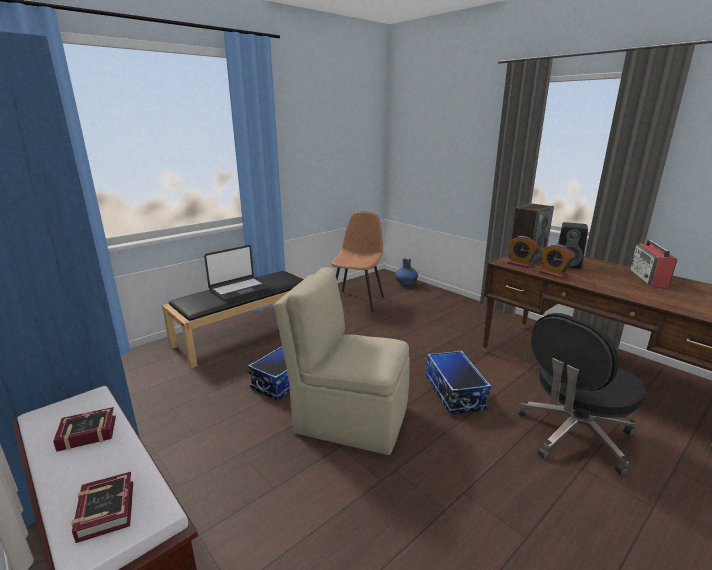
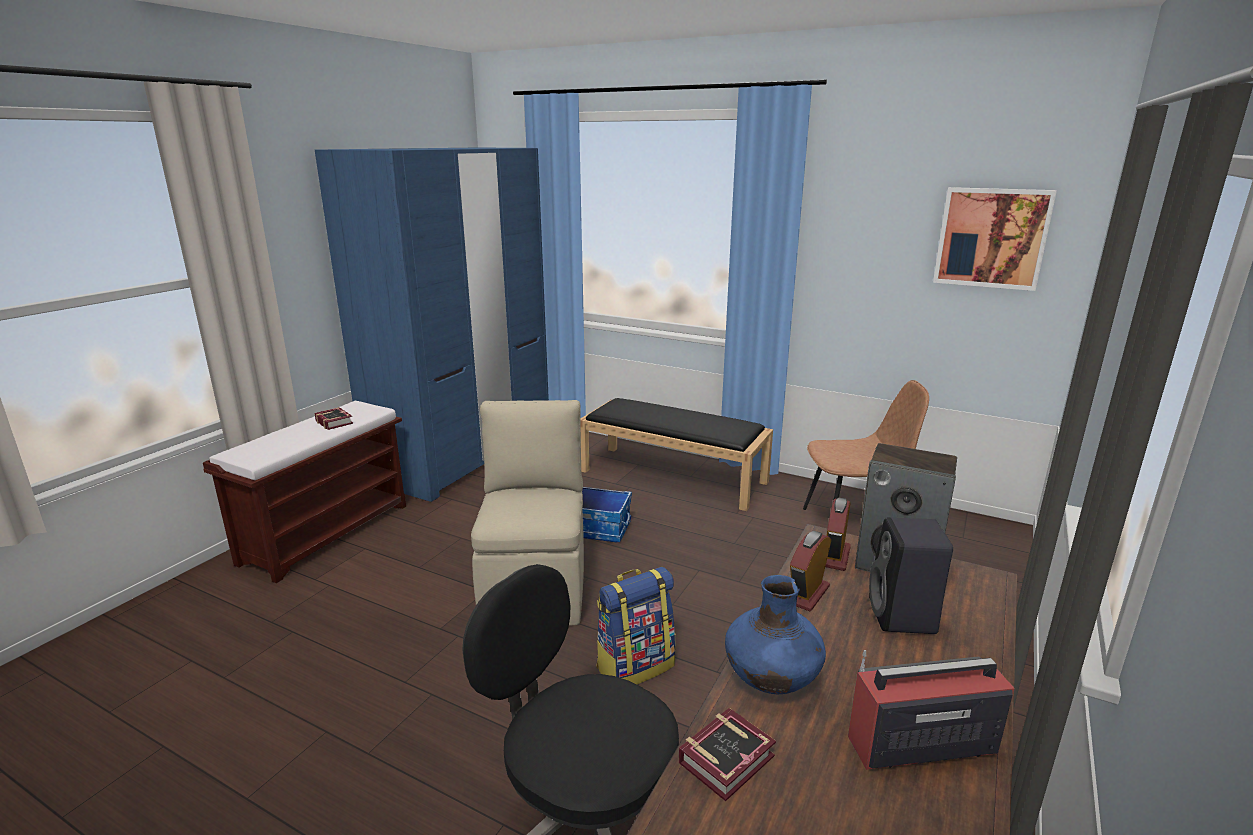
camera: 70 degrees right, 0 degrees up
(109, 508) = (262, 448): book -> book (730, 759)
(239, 289) = (669, 416): laptop -> none
(354, 133) = (991, 238): none -> picture
(406, 284) = (990, 562): blue vase -> blue vase (771, 680)
(453, 393) = (635, 666): storage box -> backpack

